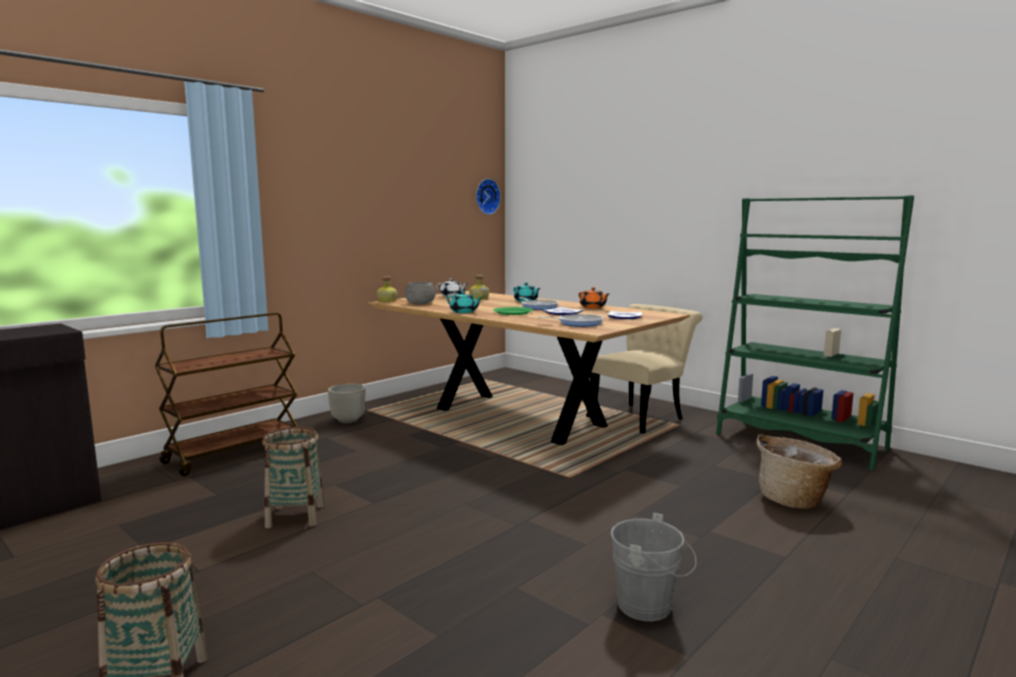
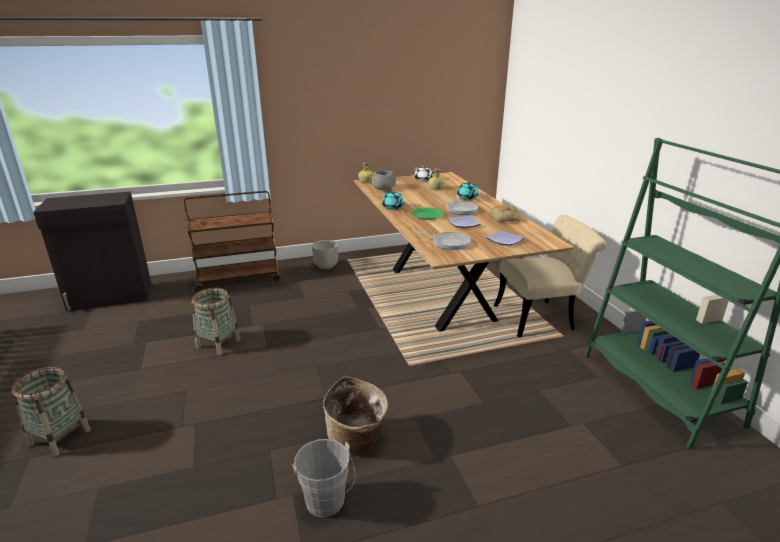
camera: 30 degrees right, 15 degrees up
(486, 196) = (483, 87): wall clock -> none
(593, 307) = (505, 218): orange teapot -> bread
(794, 499) = (562, 452): basket -> basket (357, 439)

